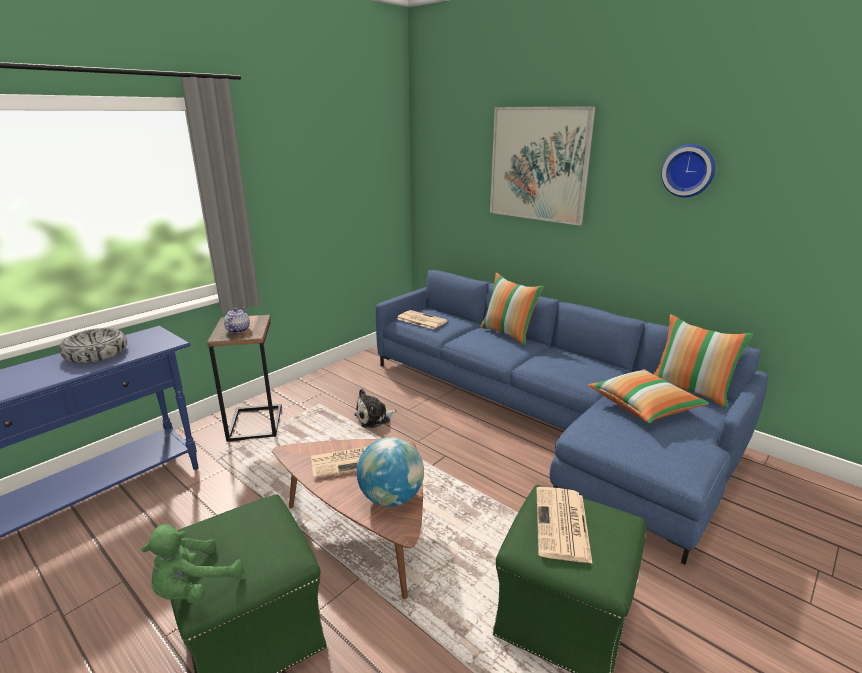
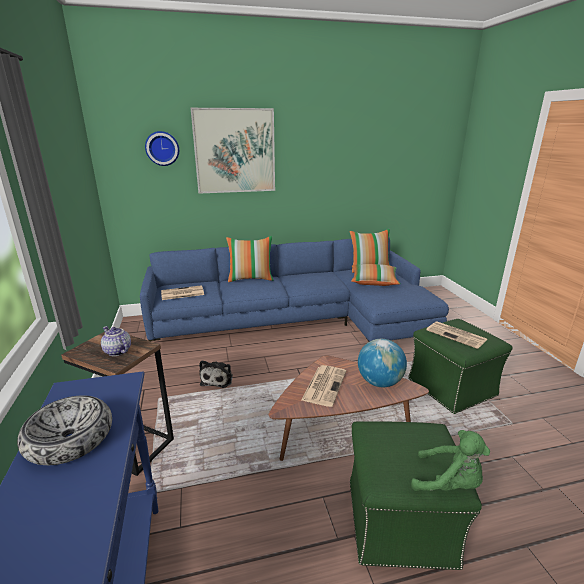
camera: 55 degrees left, 0 degrees up
(194, 588) = (448, 483): green plush toy -> green plush toy turned 45 degrees counterclockwise
(688, 170) = (335, 147): wall clock -> wall clock (162, 148)

